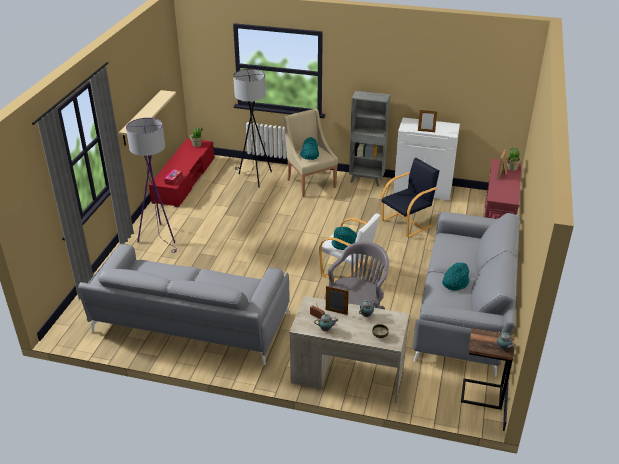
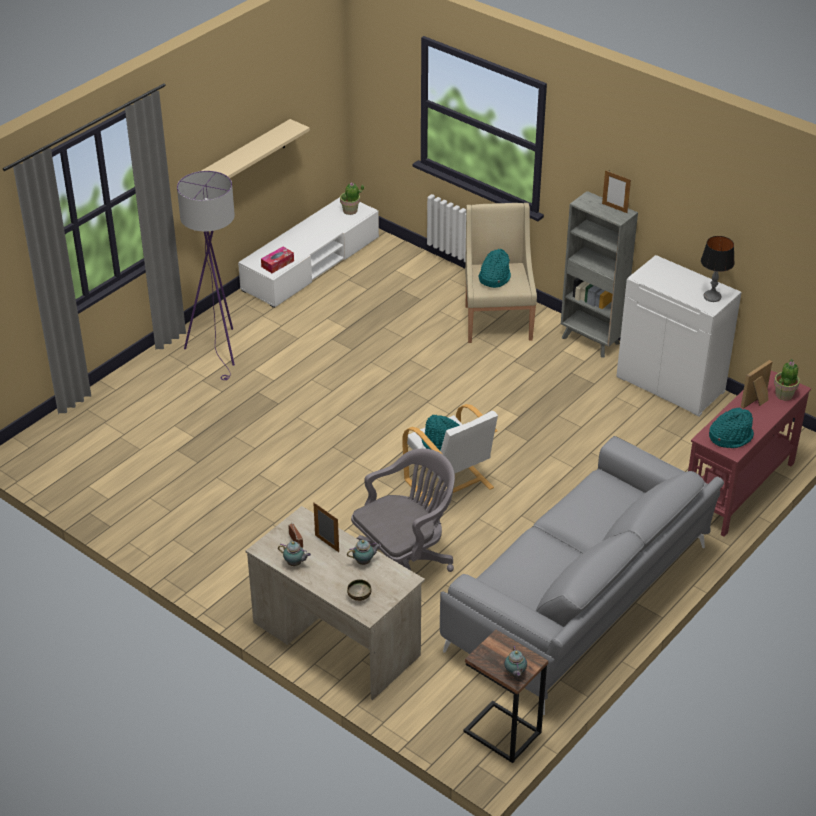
camera: 25 degrees right, 5 degrees up
(184, 180) = (311, 264): red tv stand -> white tv stand
(189, 324) = (178, 495): grey sofa -> none
(253, 177) = (416, 287): grey floor lamp -> none
(407, 223) = (600, 434): black armchair -> none
(426, 131) = (672, 291): picture frame -> picture frame (614, 208)
(448, 129) = (712, 296): none -> table lamp
(455, 282) = (549, 555): turquoise hat -> turquoise hat (730, 437)

